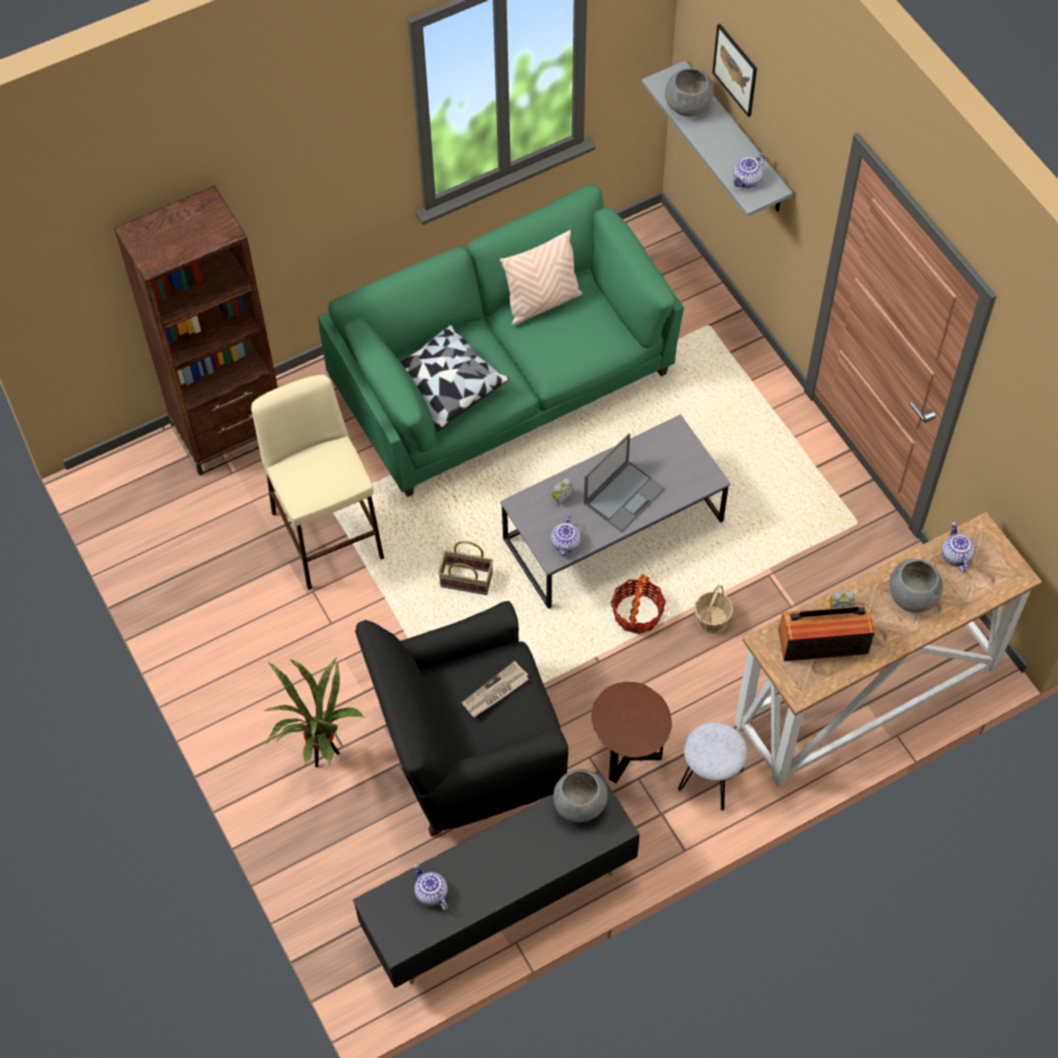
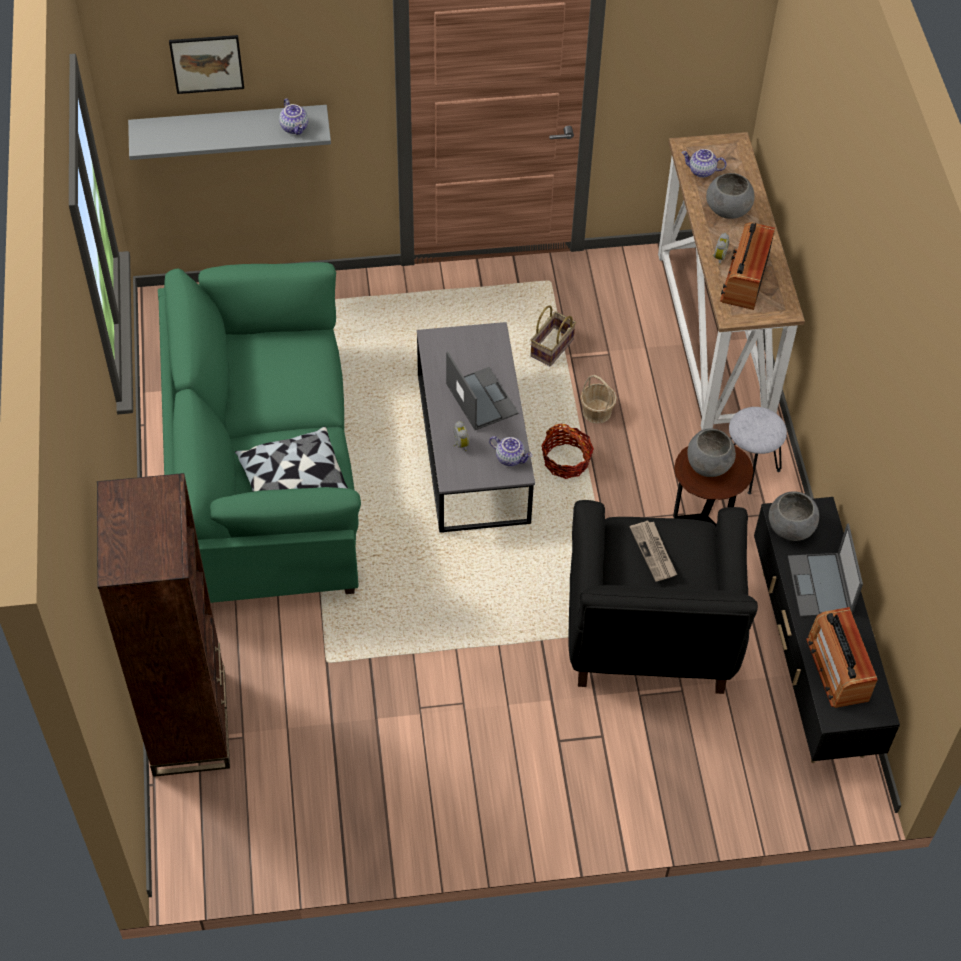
camera: 70 degrees left, 5 degrees down
(322, 755) = (604, 756): potted plant -> none
(327, 534) = (361, 675): beige stool -> none
(430, 893) = (837, 669): teapot -> radio
(465, 581) = (470, 578): basket -> basket (552, 349)
(522, 852) = (820, 586): none -> laptop
(542, 303) = (242, 380): beige pillow -> none
(688, 106) = (184, 136): grey bowl -> grey bowl (708, 465)

